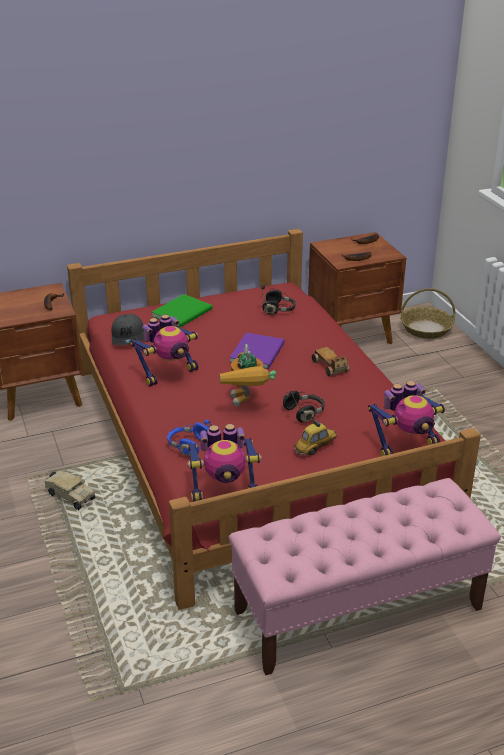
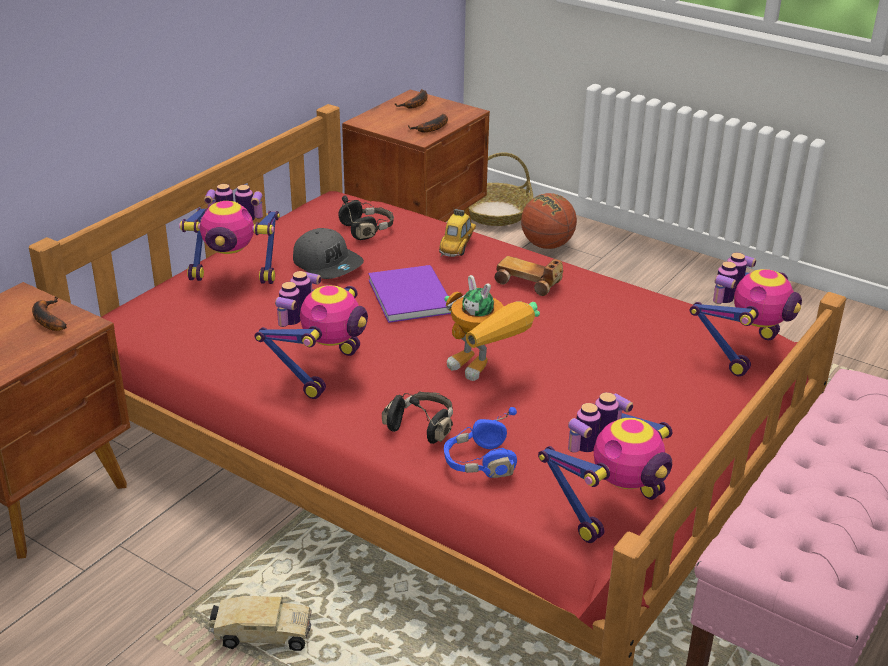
camera: 35 degrees left, 0 degrees up
(128, 337) = (190, 337): grey cap -> grey cap (328, 264)
(184, 312) = (235, 275): green book -> toy robot
(304, 412) = (573, 354): black headphones -> black headphones (422, 426)
(316, 448) = (645, 395): toy car -> toy car (458, 247)
(436, 358) = (547, 245): none -> basketball

